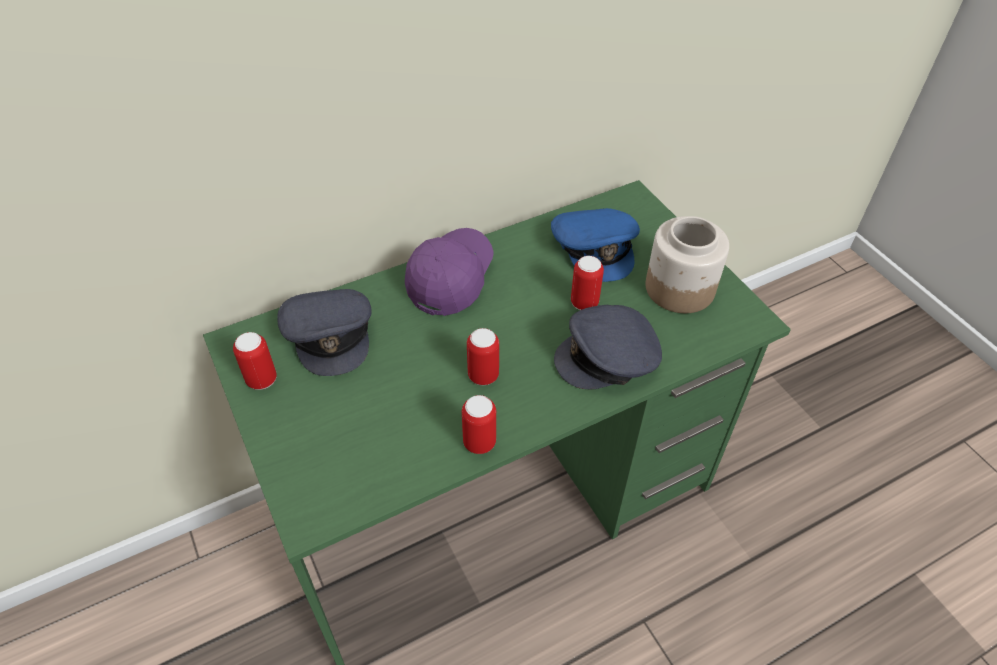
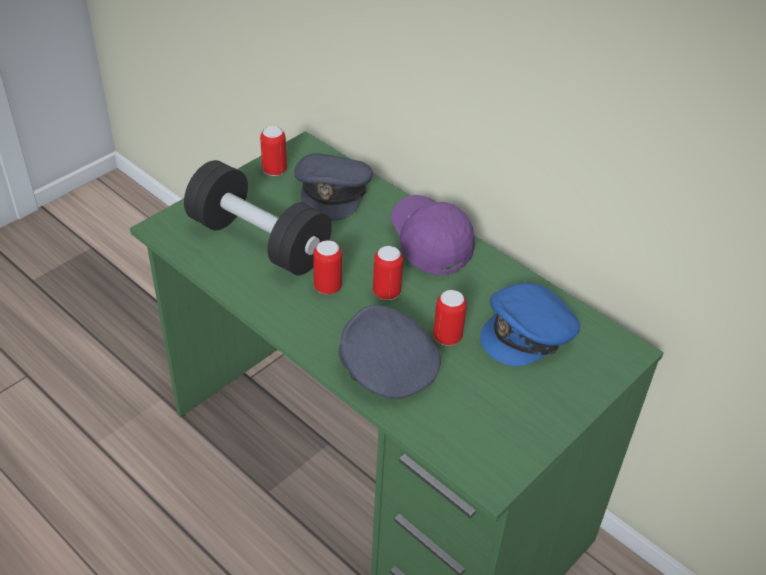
camera: 70 degrees right, 5 degrees down
(330, 334) = (333, 191): grey cap -> grey cap turned 45 degrees counterclockwise
(383, 421) = (259, 241): none -> black dumbbell
(451, 279) = (430, 243): purple cap -> purple cap turned 120 degrees counterclockwise
(479, 442) = (257, 300): can -> can (386, 293)
(678, 288) = (506, 408): jar -> none

